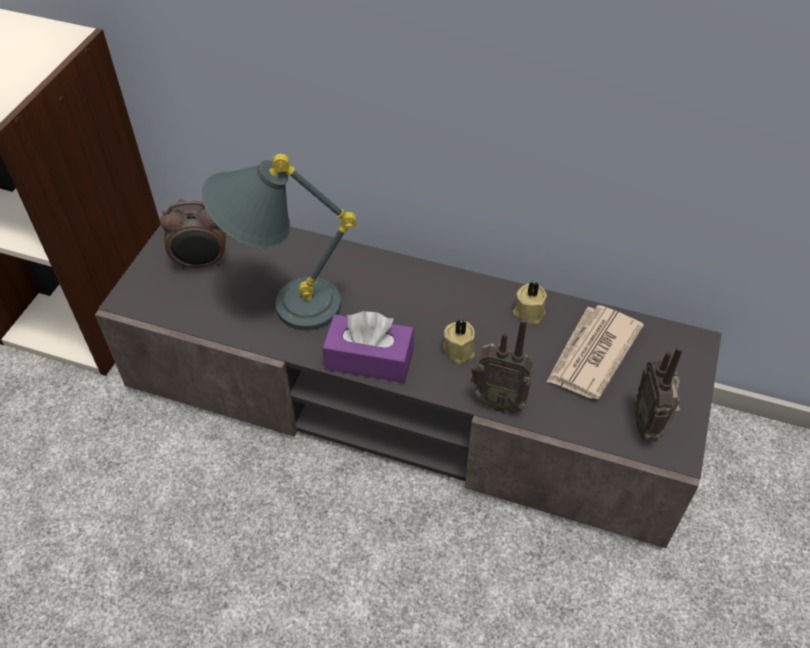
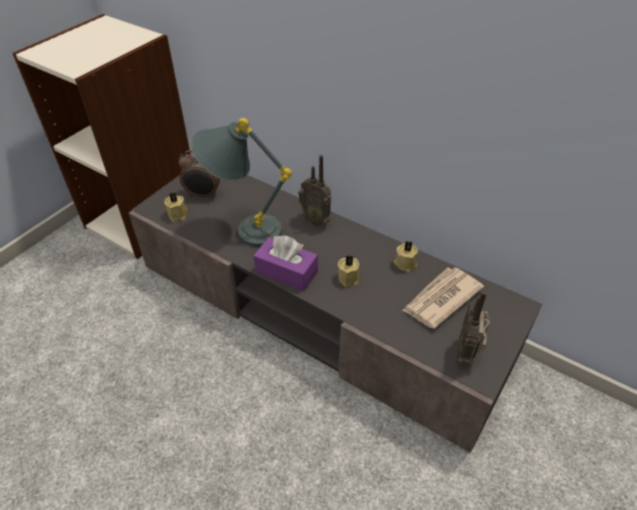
camera: 15 degrees right, 5 degrees down
(175, 302) = (178, 214): none -> beige candle
(498, 401) = (363, 315): radio -> radio (316, 220)

